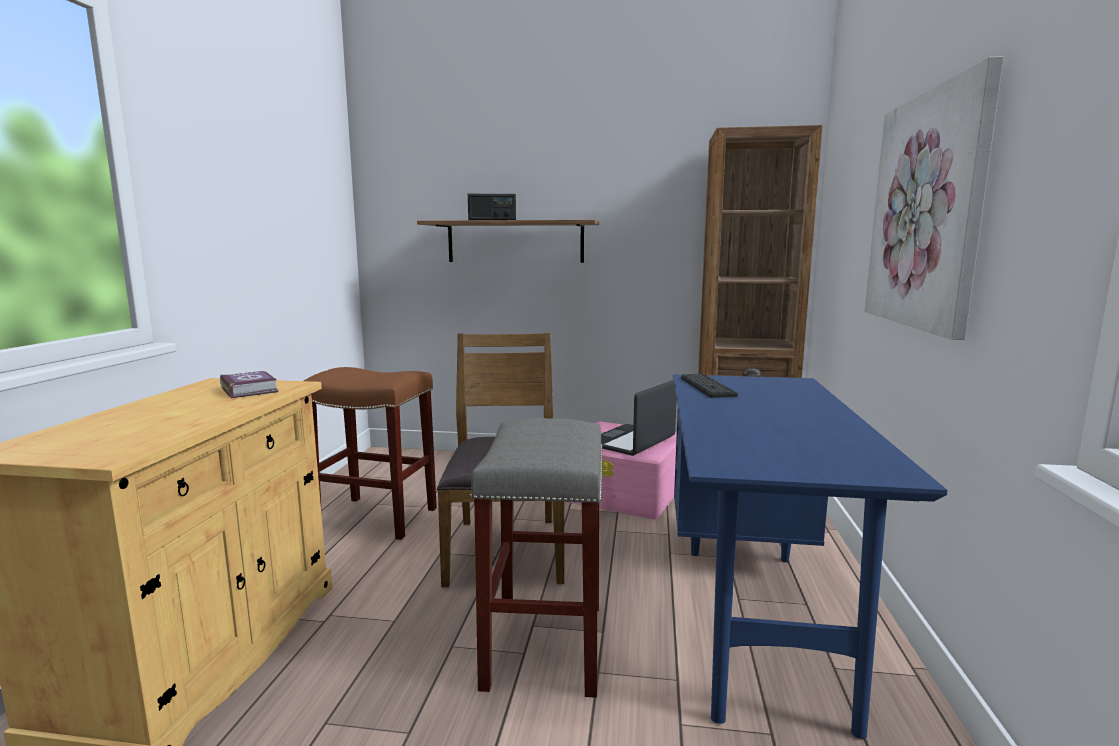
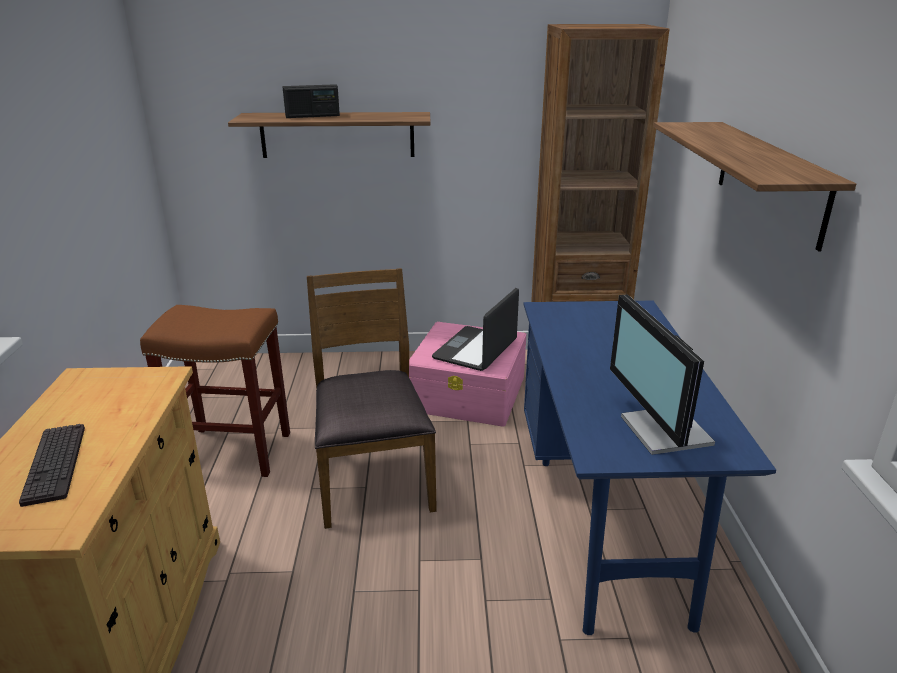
camera: 10 degrees left, 15 degrees up
(250, 389) = (126, 390): book -> none
(543, 643) = (433, 578): grey stool -> none
(707, 387) = (561, 324): keyboard -> keyboard (55, 464)
(803, 455) = (663, 432): none -> monitor
(926, 211) = (770, 180): picture -> shelf

